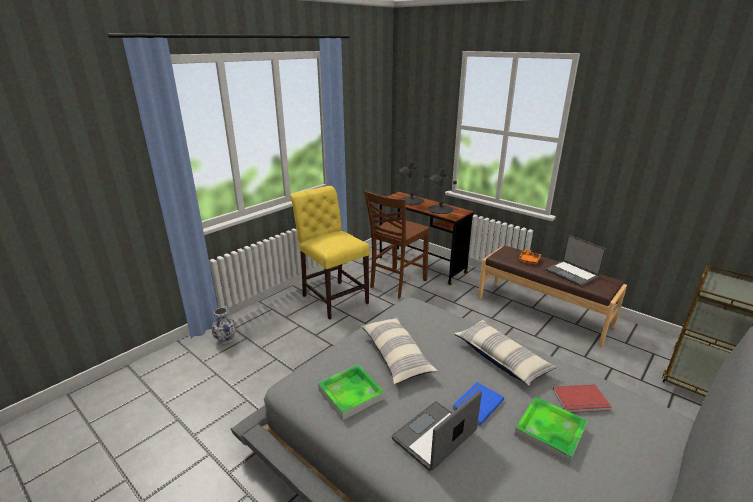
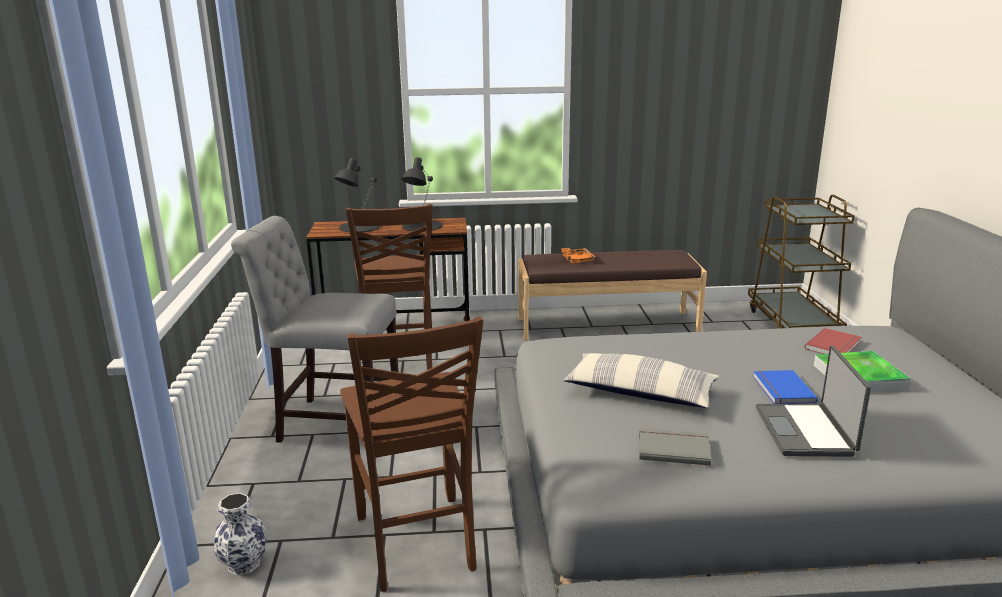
camera: 45 degrees left, 5 degrees down
(280, 370) = (416, 544): none -> brown chair
(333, 297) = (333, 422): yellow chair -> grey chair
(351, 394) = (673, 448): tray -> grey book
(501, 358) = (727, 347): pillow -> none
(572, 274) = (636, 258): laptop -> none

